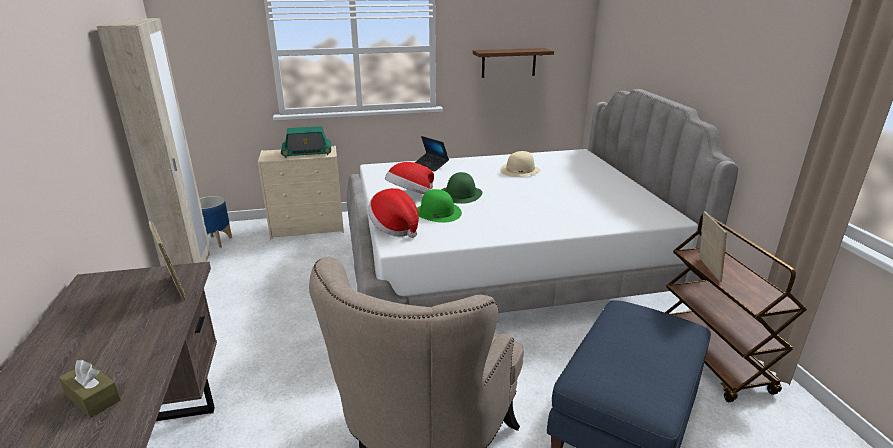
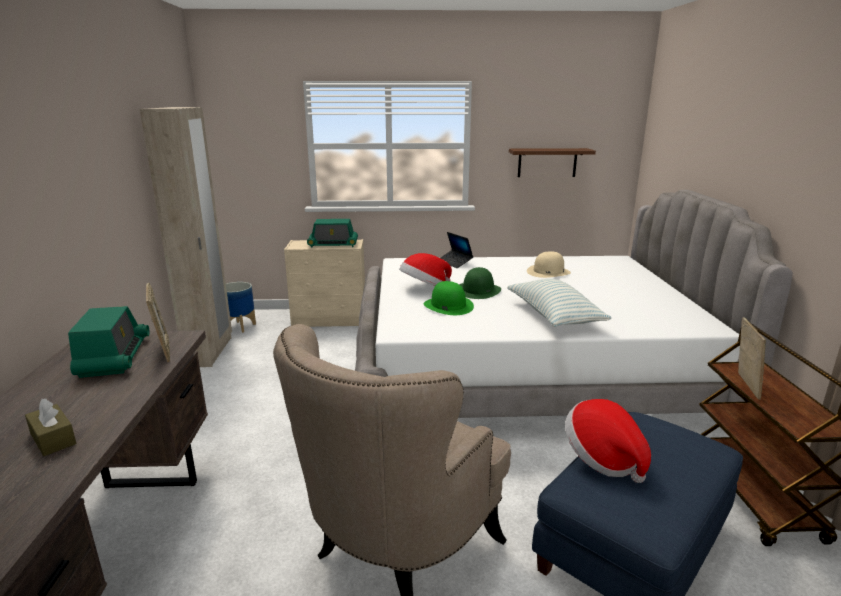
camera: 10 degrees right, 5 degrees down
(123, 301) = (114, 357): none -> radio
(395, 228) = (400, 317): hat -> hat (602, 458)
(536, 216) = (554, 316): none -> pillow

